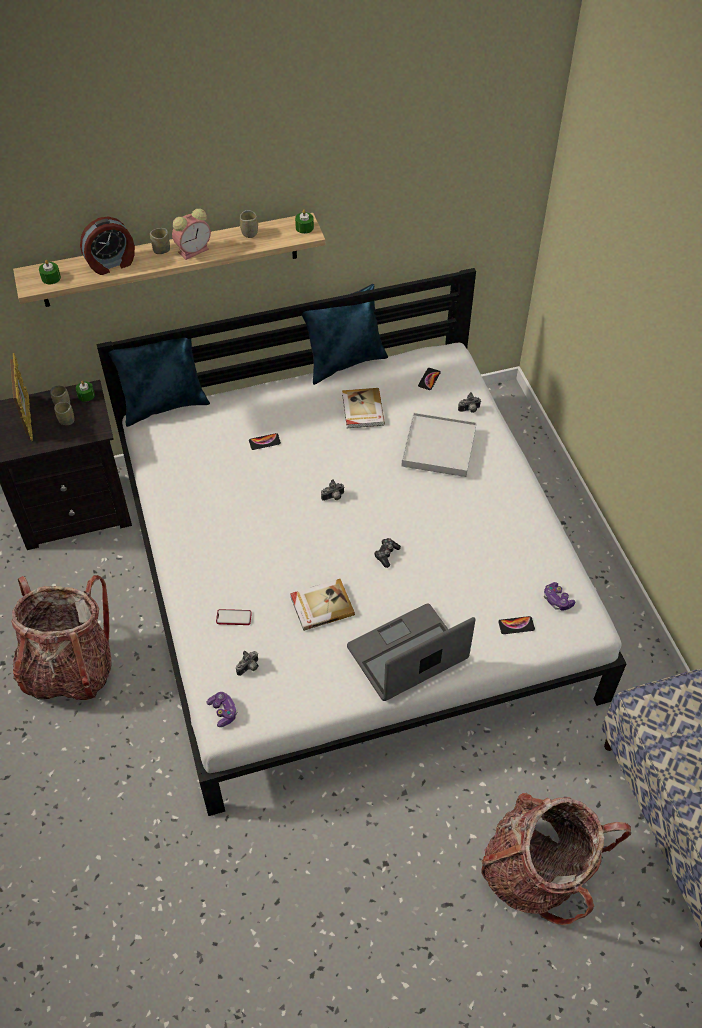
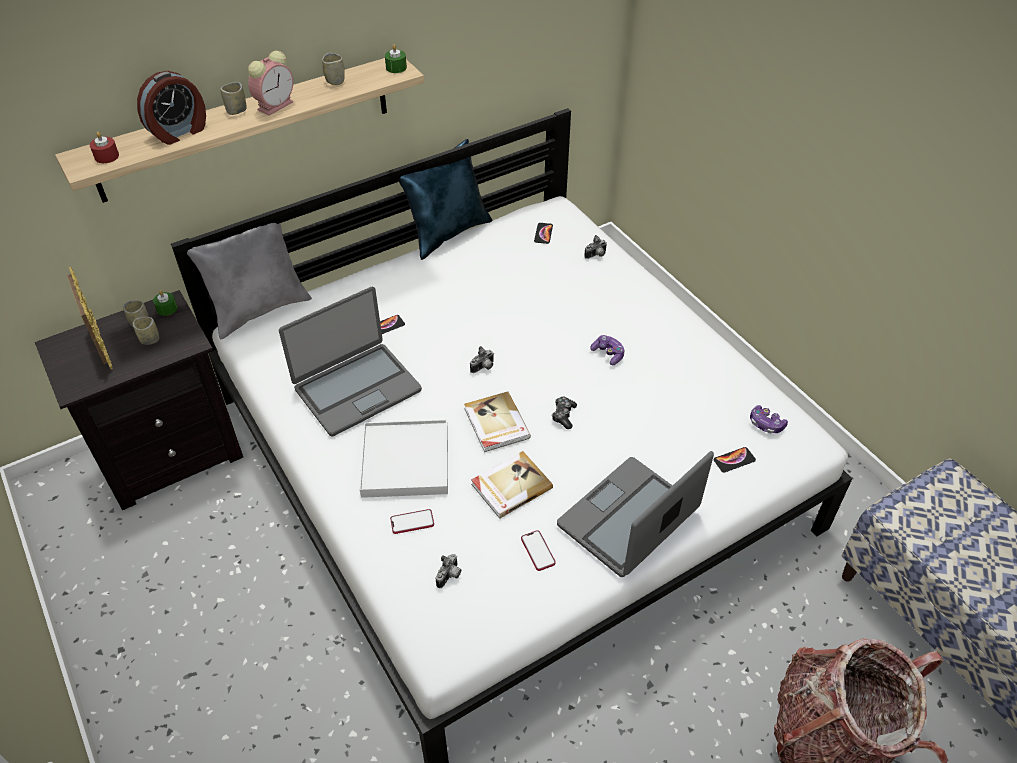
camera: 15 degrees left, 5 degrees down
(51, 278) = (106, 156): green candle -> red candle
(69, 669) = (208, 637): backpack -> none
(165, 405) = (259, 309): blue pillow -> grey pillow
(223, 494) = (357, 389): none -> laptop
(223, 711) = (434, 636): game controller -> game controller (608, 354)
(325, 664) = (538, 551): none -> phone
(362, 410) = (483, 275): book -> book (496, 424)
(438, 447) = (579, 296): white tray -> white tray (405, 461)

